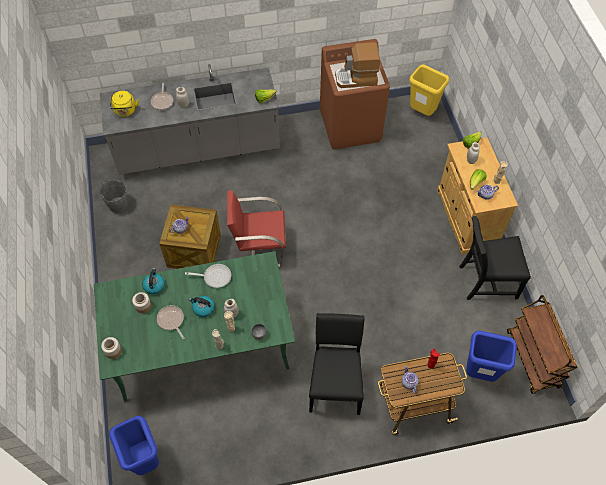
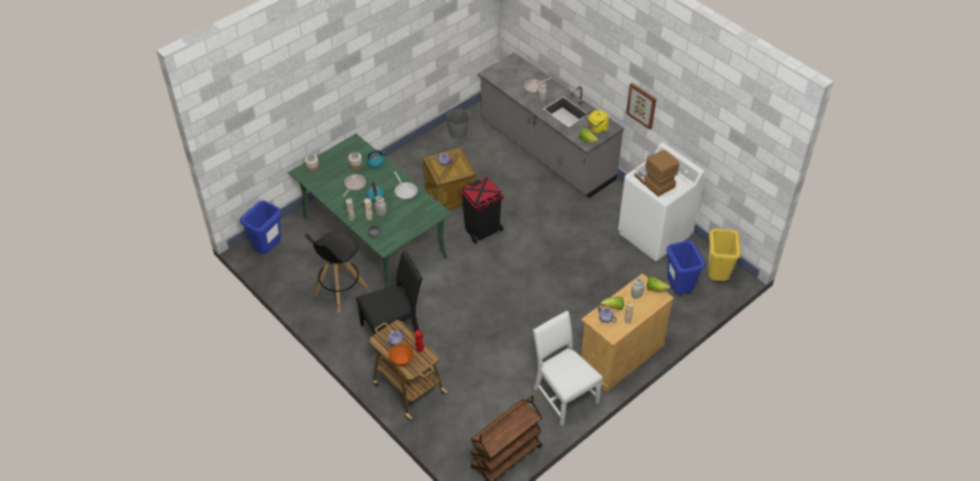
camera: 60 degrees right, 10 degrees down
(125, 111) = (508, 73): yellow kettle -> yellow kettle (596, 129)
(253, 412) = (340, 291): none -> black stool
(259, 247) = (482, 230): red chair -> black trash can
(285, 31) = (642, 105): none -> picture
(351, 126) = (655, 234): brown washing machine -> white washing machine
(435, 388) = (401, 359): none -> orange bowl
(480, 373) = (466, 423): blue trash can -> blue trash can (679, 290)
(485, 281) = (563, 395): black chair -> white chair

